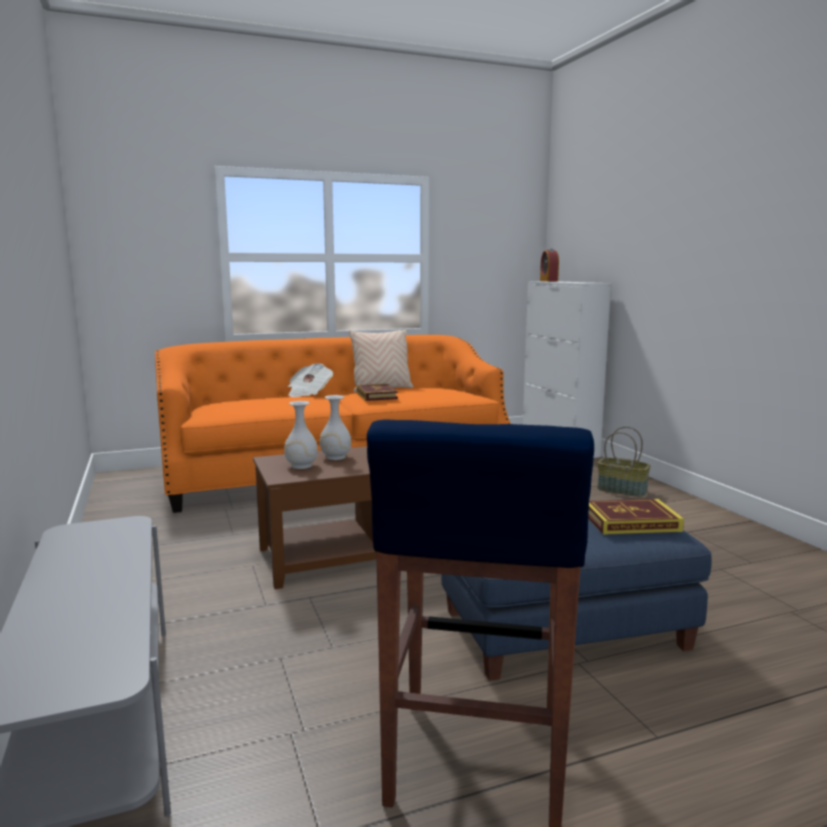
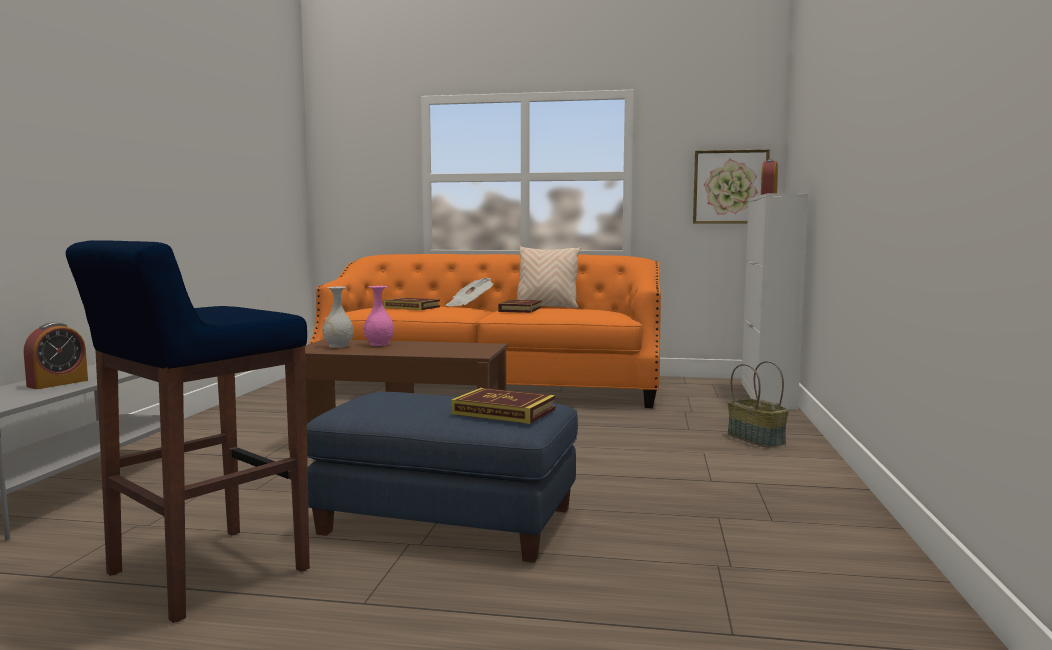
camera: 30 degrees right, 5 degrees down
(90, 586) = (58, 383): none -> alarm clock
(264, 403) = (412, 307): none -> book
(335, 457) = (379, 344): white vase -> pink vase
(506, 269) = (730, 187): none -> picture

